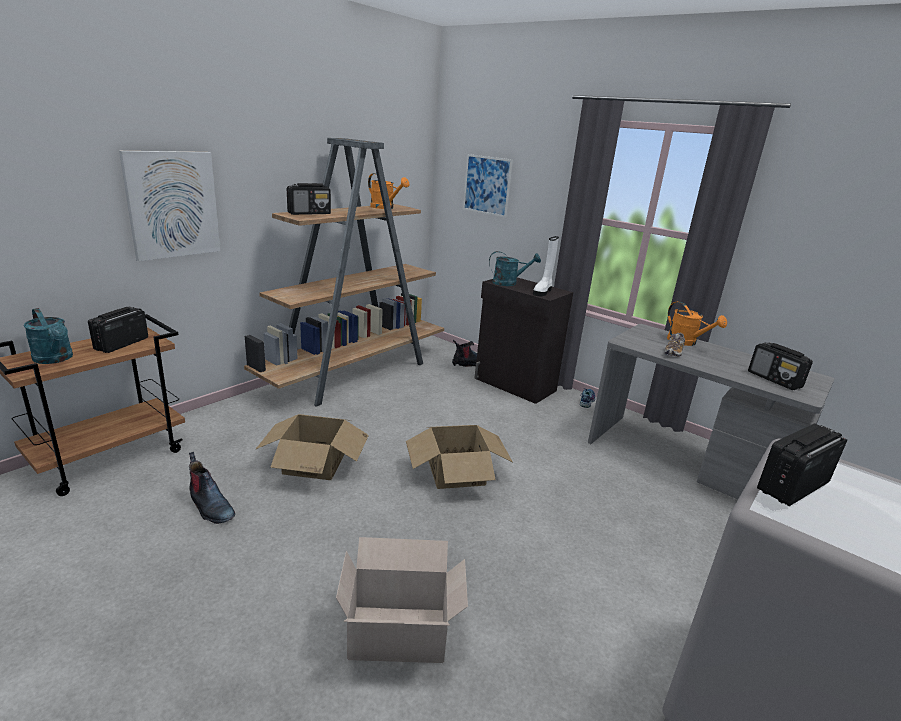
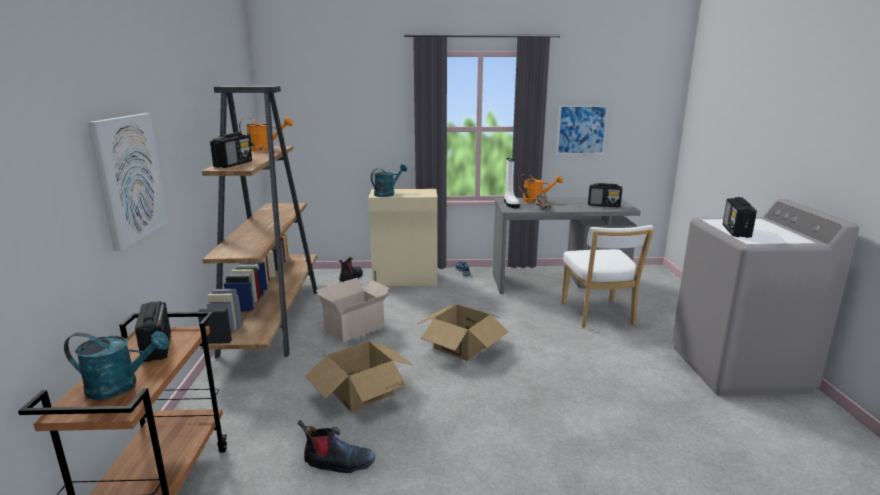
camera: 40 degrees left, 5 degrees down
(401, 634) = (580, 440): cardboard box -> cardboard box (356, 328)
(487, 185) = (325, 116): picture -> picture (581, 130)
(514, 385) = (405, 279): black cabinet -> beige cabinet
(542, 291) = (420, 193): white boot -> white boot (510, 204)
(670, 525) = (598, 315): none -> white chair

